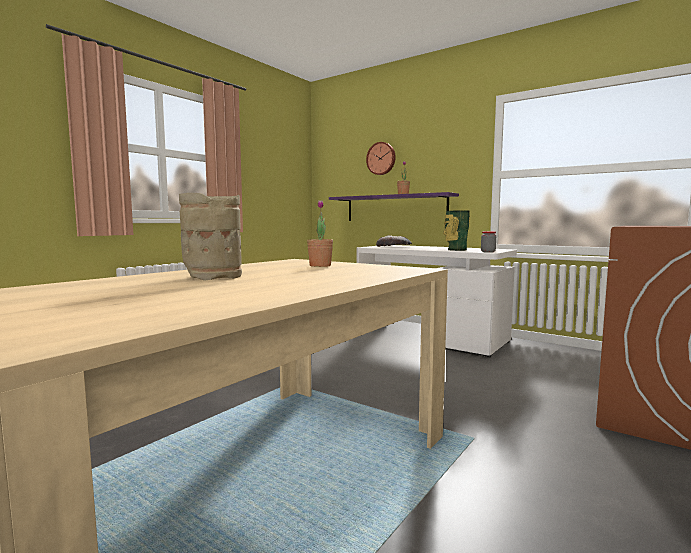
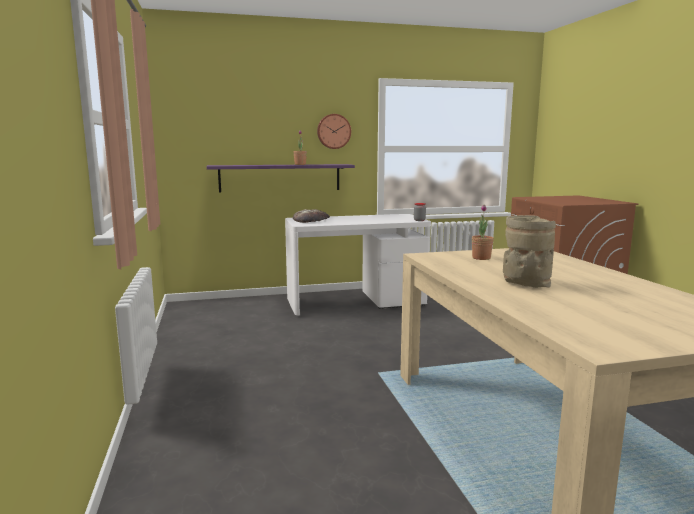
camera: 50 degrees left, 5 degrees up
(381, 158) = (260, 123): wall clock -> wall clock (333, 131)
(456, 250) = (386, 220): vase -> none

